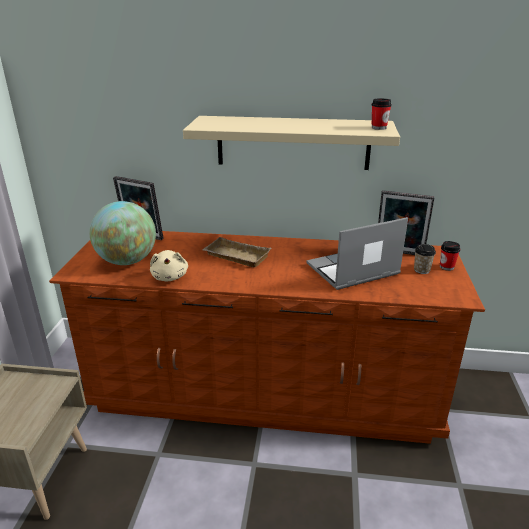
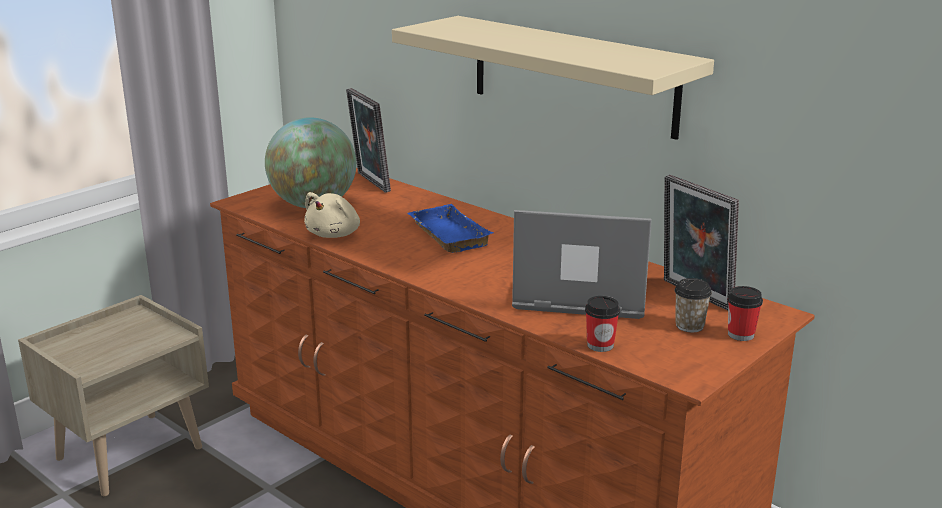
camera: 35 degrees right, 5 degrees down
(235, 257) = (446, 235): beige tray -> blue tray
(379, 128) = (656, 64): cup -> cup (600, 345)

